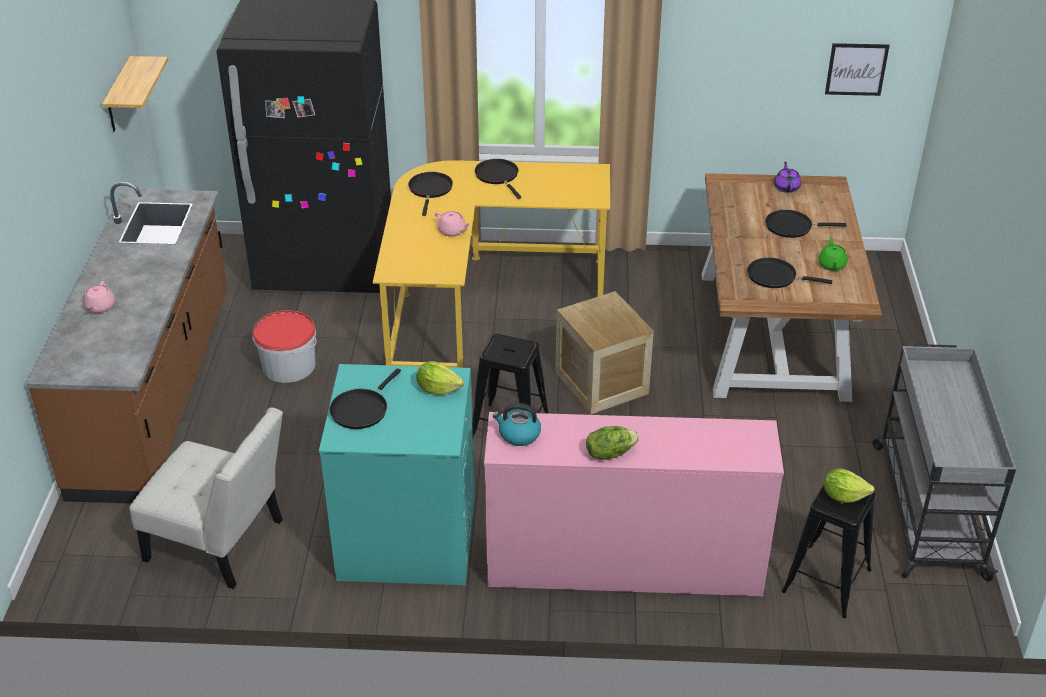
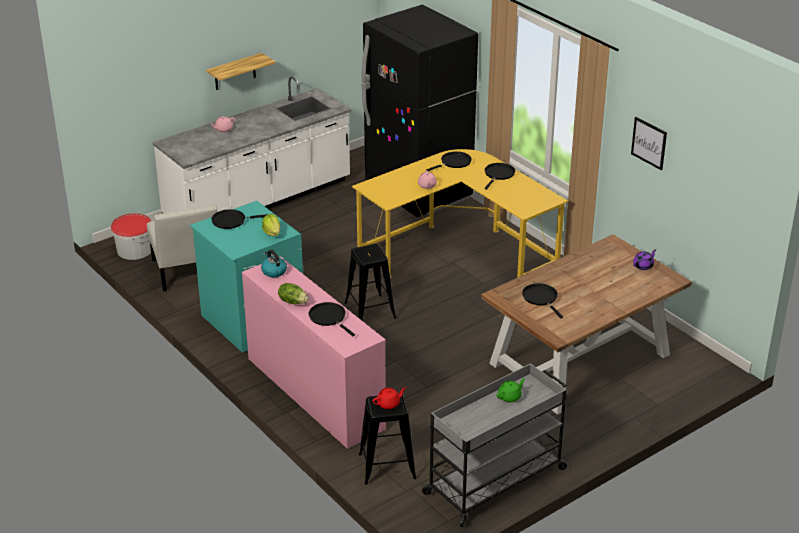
camera: 50 degrees right, 5 degrees down
(119, 96) = (338, 35): shelf -> shelf (235, 72)
(156, 393) = (259, 202): brown counter -> white counter
(288, 365) = (327, 224): bucket -> bucket (134, 250)
(601, 383) = (448, 321): crate -> none
(792, 227) = (602, 284): black frying pan -> black frying pan (329, 318)
(832, 264) = (584, 312): green teapot -> green teapot (510, 397)
(843, 496) = (389, 404): lettuce -> red teapot
(856, 69) = (722, 204): picture -> picture (649, 143)

